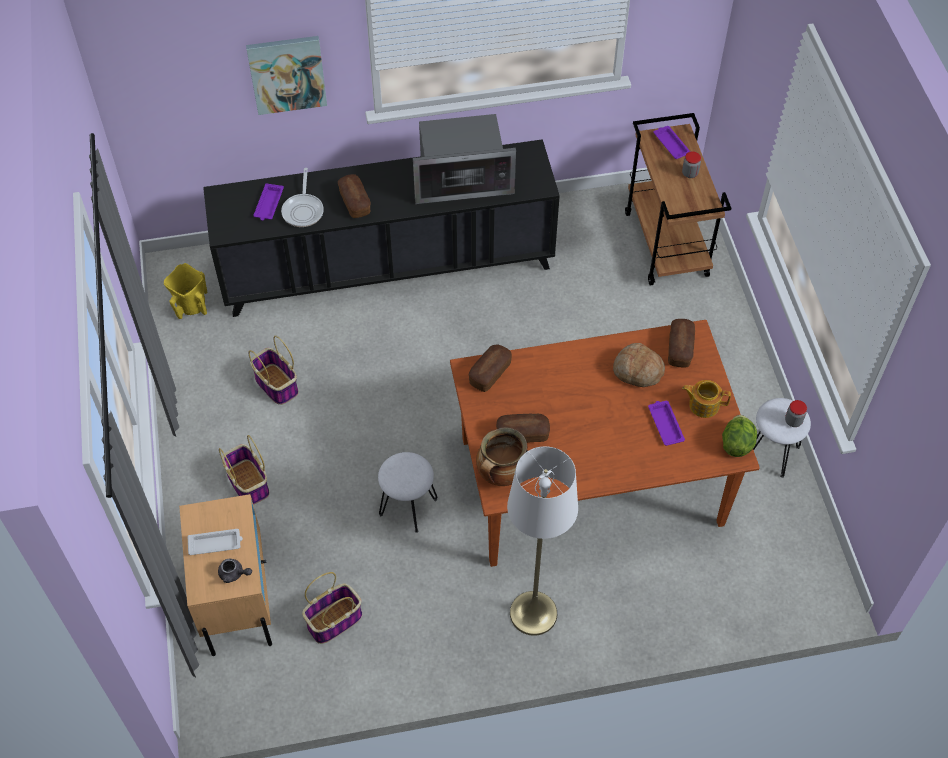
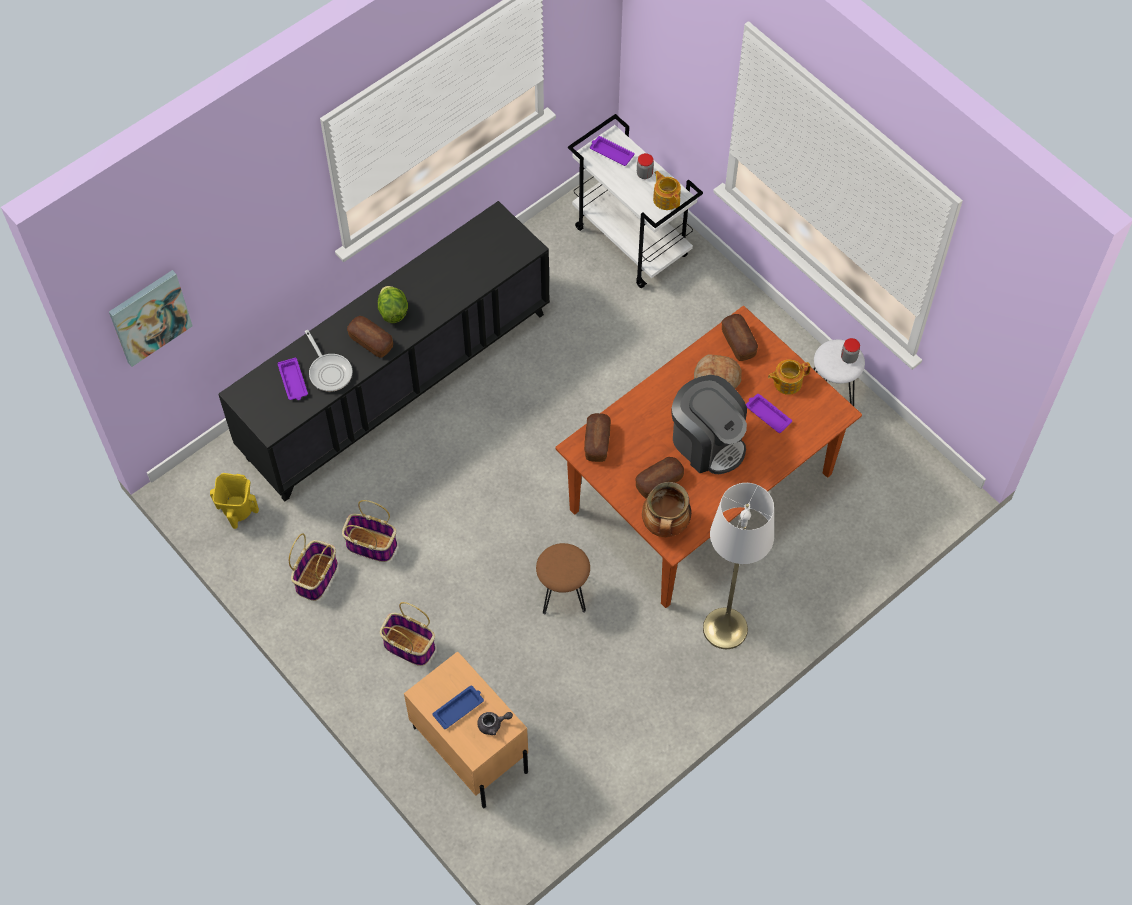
camera: 30 degrees left, 5 degrees up
(216, 544) = (459, 708): white tray -> blue tray
(287, 74) = (268, 253): picture -> picture (149, 317)
(335, 620) = (566, 722): basket -> basket (316, 576)
(407, 506) = (562, 593): white stool -> brown stool
(461, 179) = (452, 274): microwave -> none
(592, 421) = (707, 442): none -> coffee machine
(667, 244) = (632, 241): brown cart -> white cart
(696, 201) = (666, 198): none -> teapot
(736, 443) = (833, 402): lettuce -> lettuce (393, 311)

